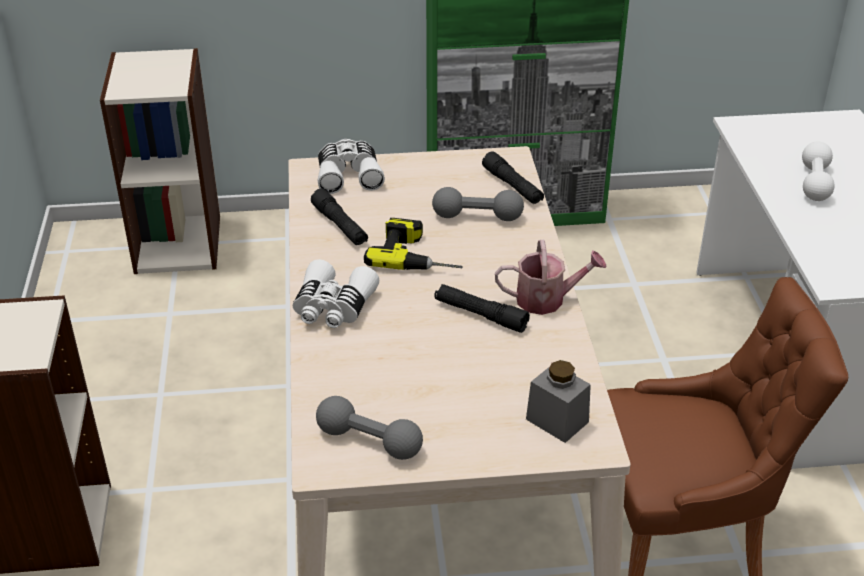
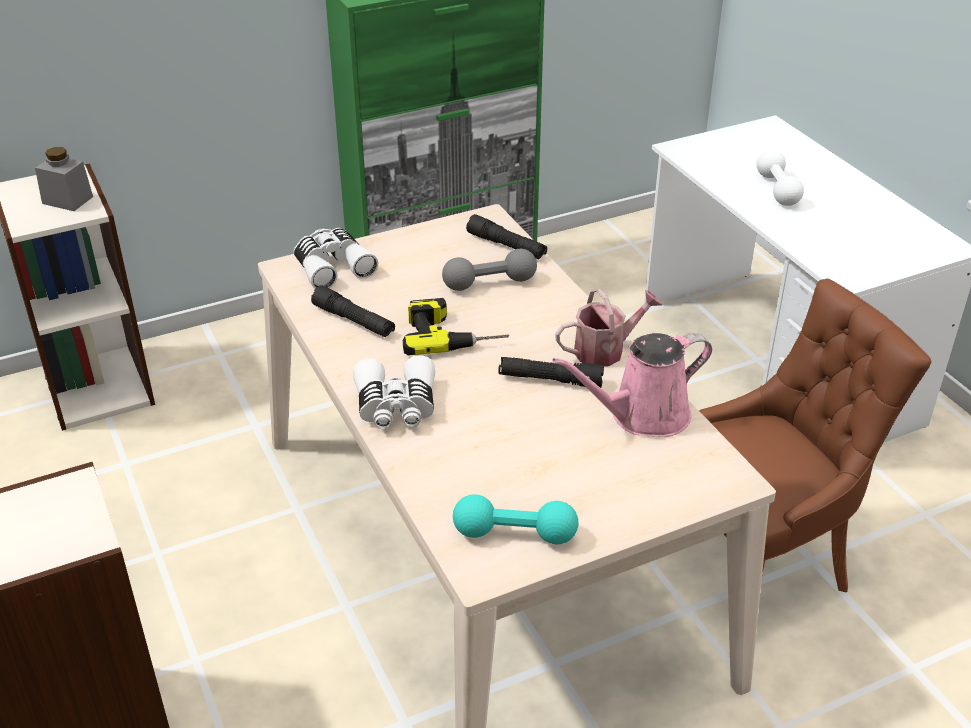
camera: 20 degrees left, 0 degrees up
(369, 441) = (515, 534): grey dumbbell -> turquoise dumbbell
(545, 366) = (642, 415): none -> pink watering can
(557, 420) = (684, 466): grey jar -> grey jar (67, 200)

